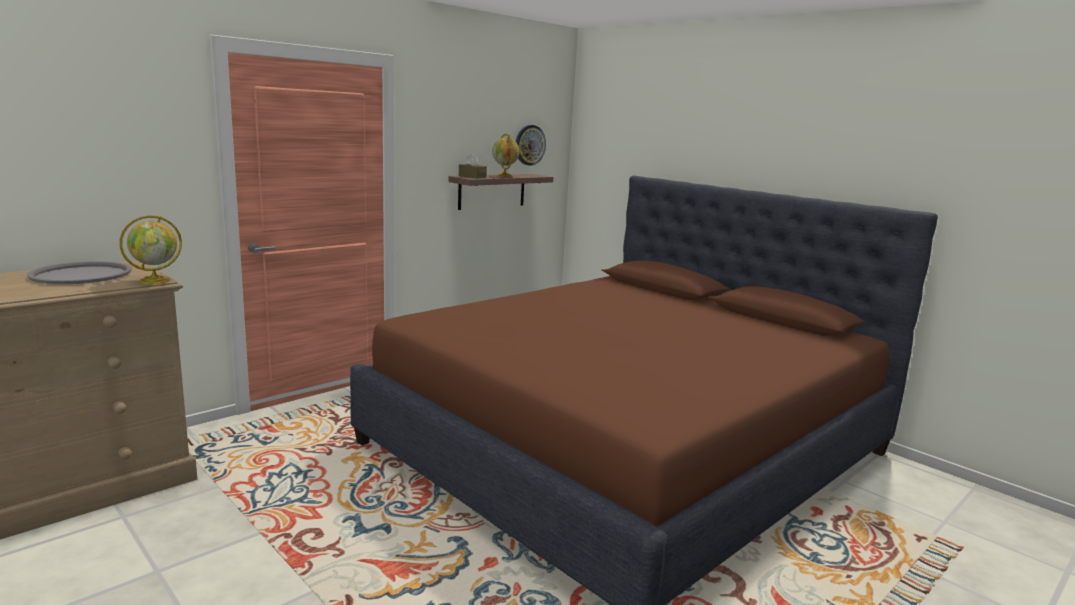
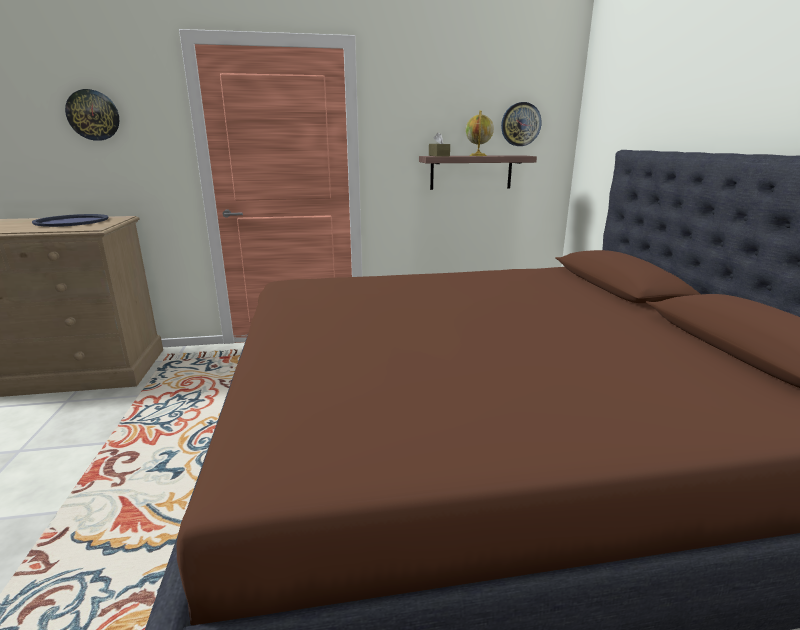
camera: 35 degrees right, 5 degrees up
(81, 274) = (72, 221): grey tray -> blue tray
(88, 131) = (93, 115): none -> wall clock
(155, 281) = (92, 228): globe -> none

